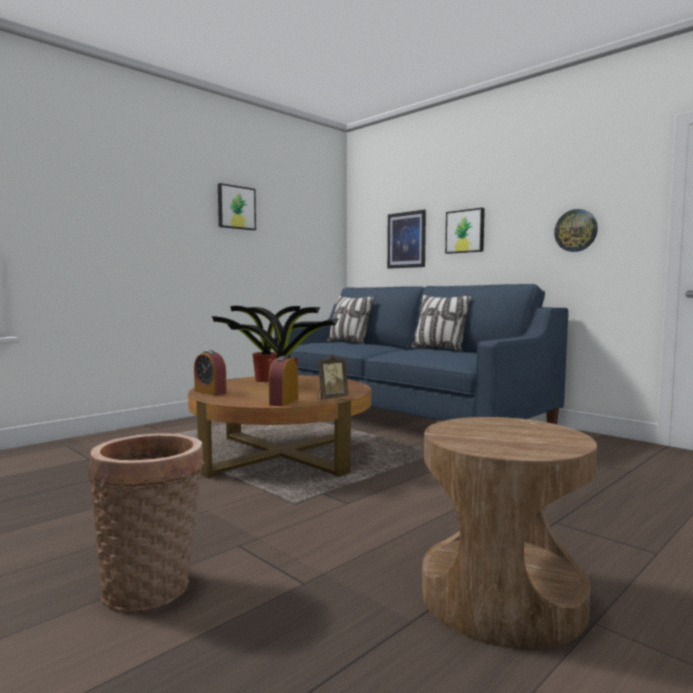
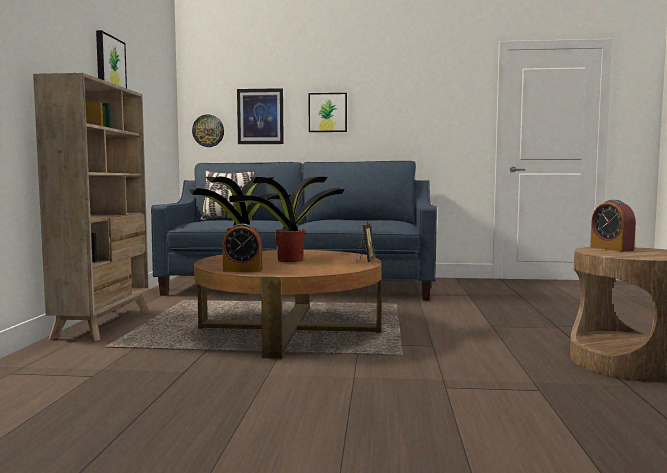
camera: 40 degrees left, 0 degrees up
(152, 588) = (473, 426): basket -> none
(190, 422) = (104, 324): none -> beige bookcase
(284, 402) = (343, 268): alarm clock -> alarm clock (611, 249)
(439, 349) = (339, 219): pillow -> none
(576, 230) = (429, 119): wall clock -> wall clock (208, 131)

